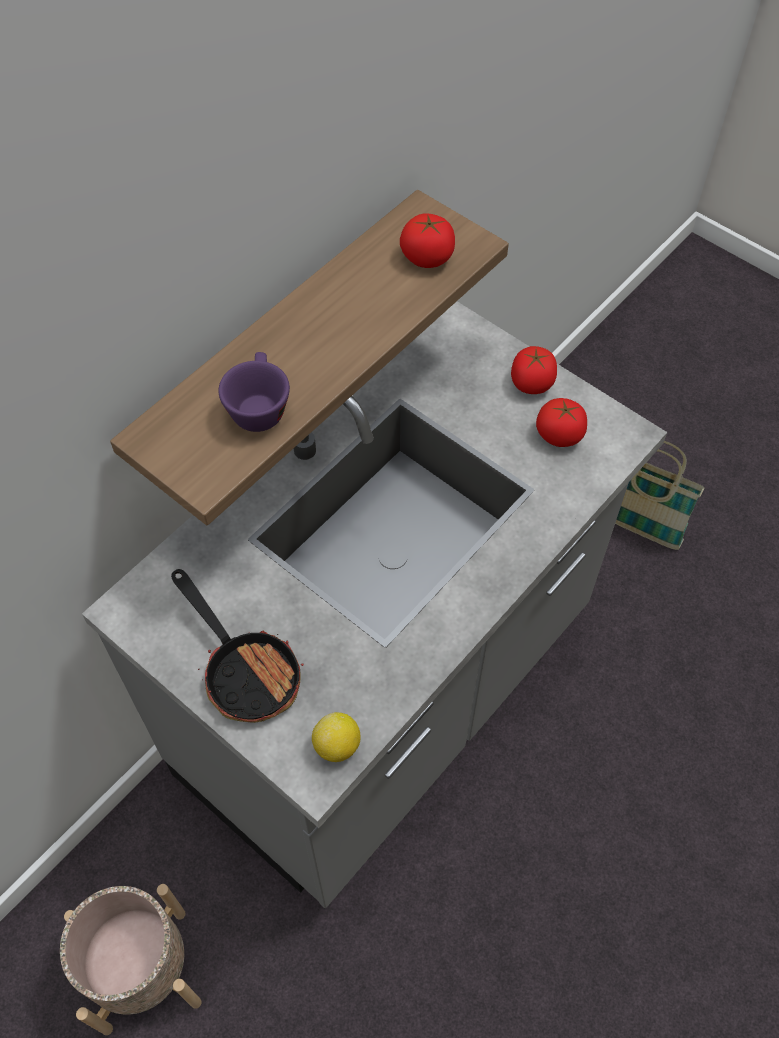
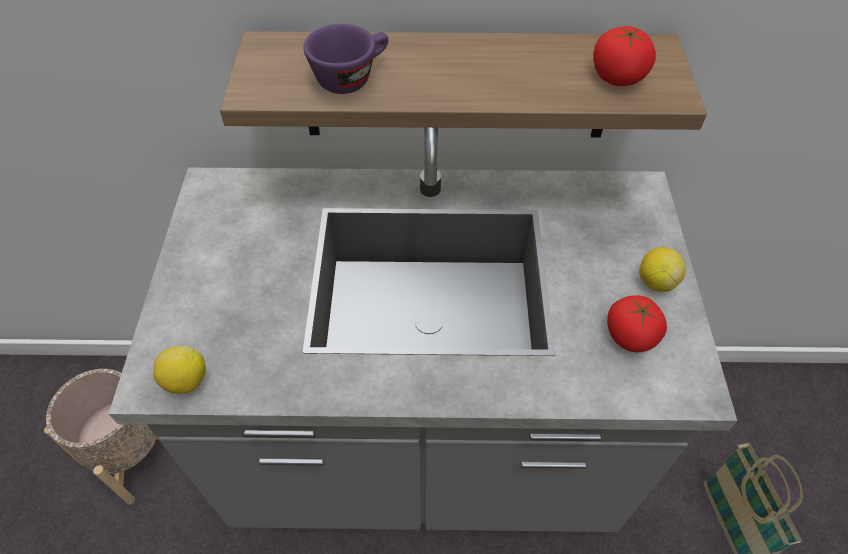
camera: 50 degrees right, 5 degrees down
(245, 670) = (211, 279): frying pan -> none
(531, 383) = (656, 281): tomato -> lemon

